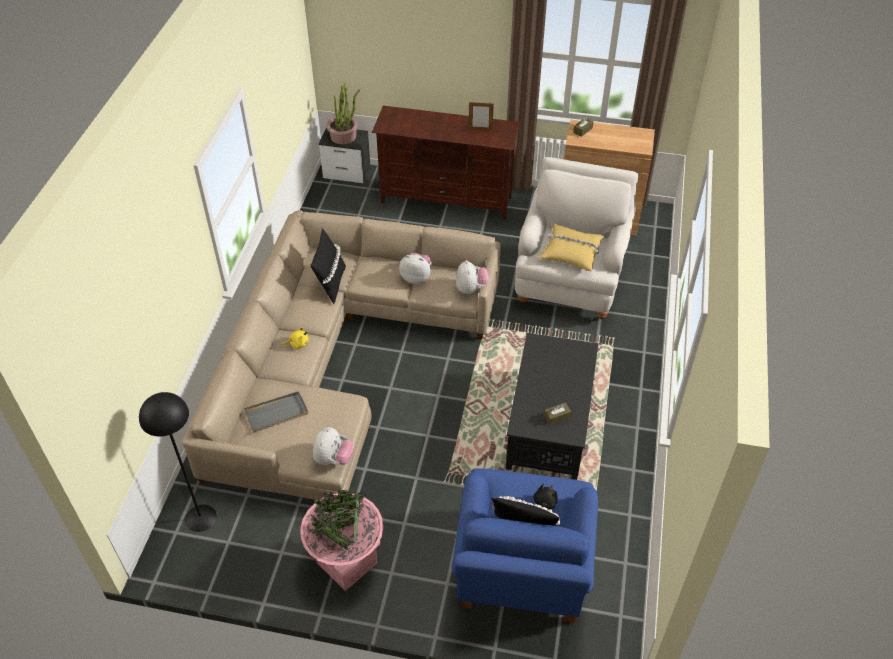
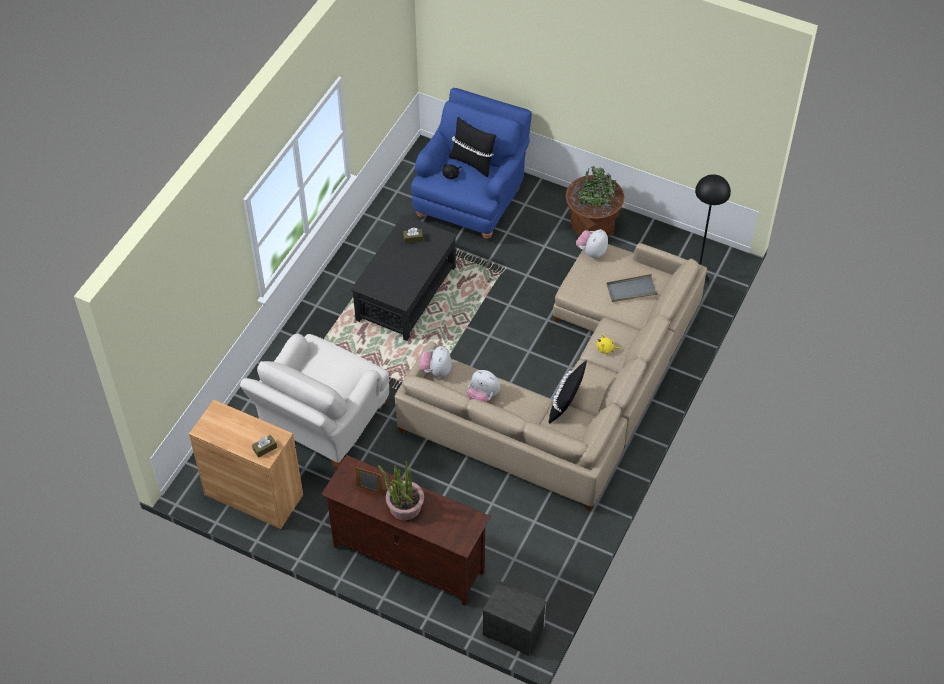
camera: 165 degrees left, 5 degrees up
(343, 136) = (514, 606): potted plant -> potted plant (404, 506)
(346, 563) = (592, 230): pink planter -> brown planter
(571, 252) = (332, 369): yellow pillow -> none

